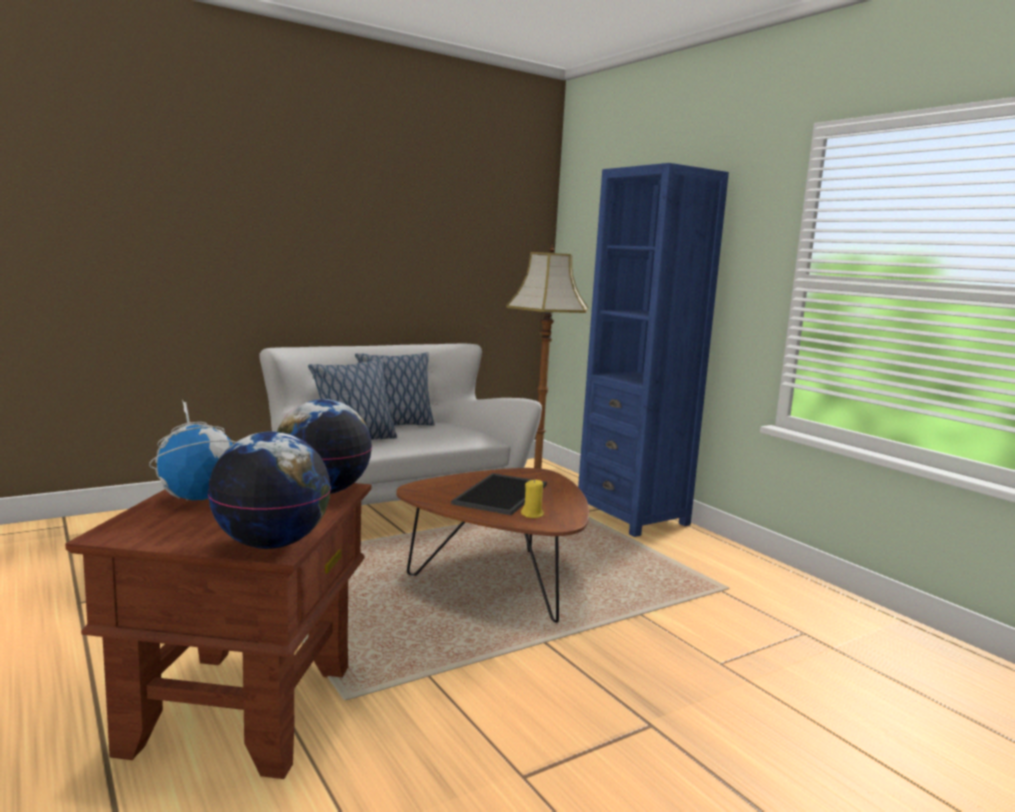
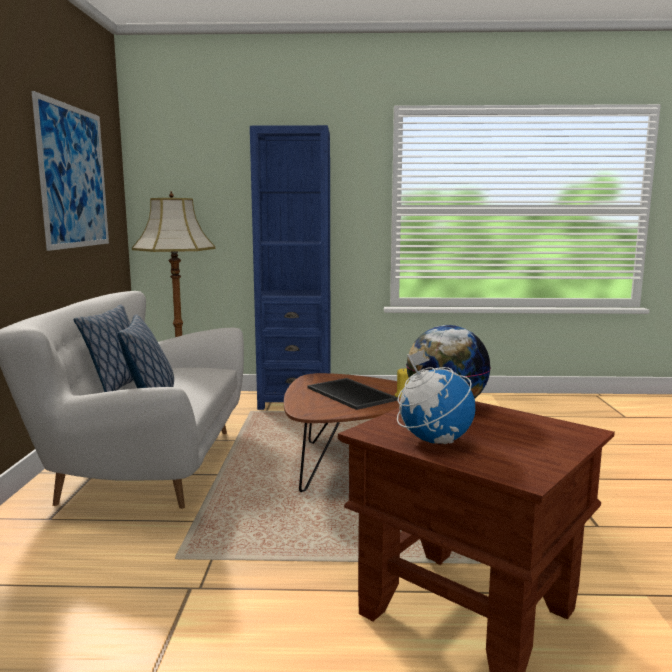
camera: 55 degrees left, 0 degrees up
(271, 544) = (569, 431): globe -> none
(448, 229) = (74, 177): none -> picture

